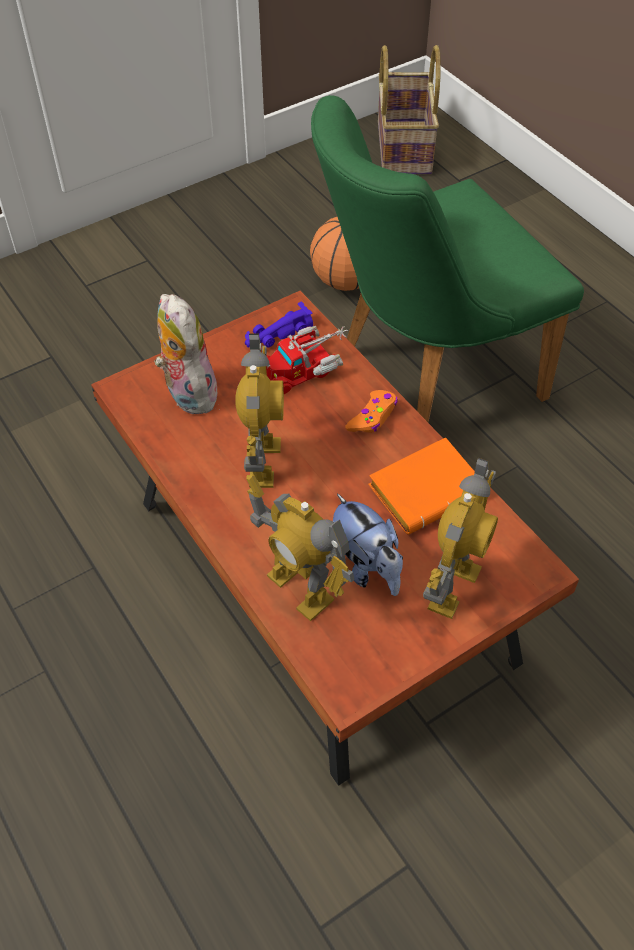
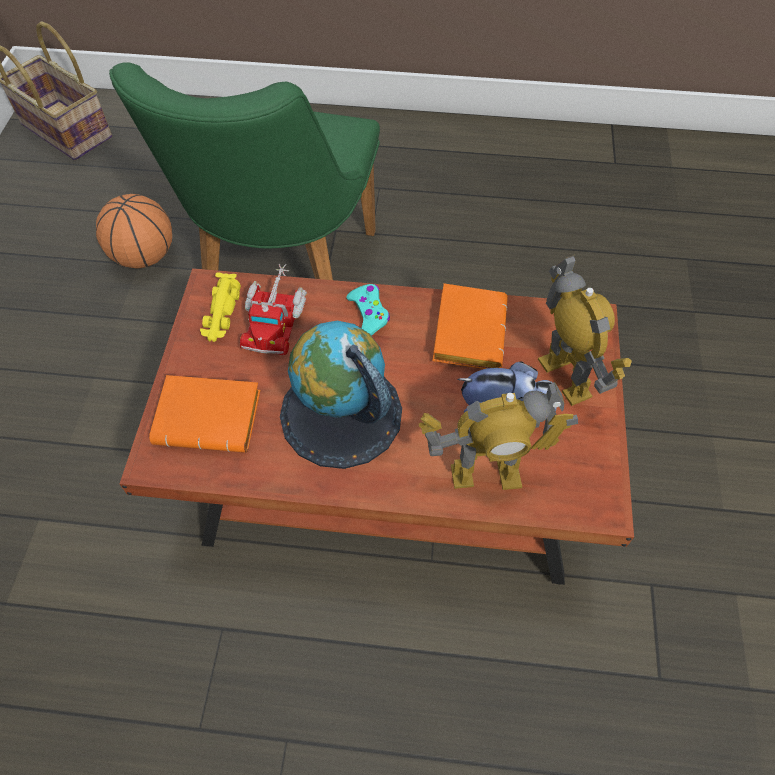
camera: 50 degrees left, 5 degrees up
(187, 393) = (212, 417): plush toy -> orange book
(263, 462) = (340, 414): toy robot -> globe
(277, 335) = (221, 314): purple toy car -> yellow toy car
(373, 417) = (369, 314): orange game controller -> turquoise game controller

